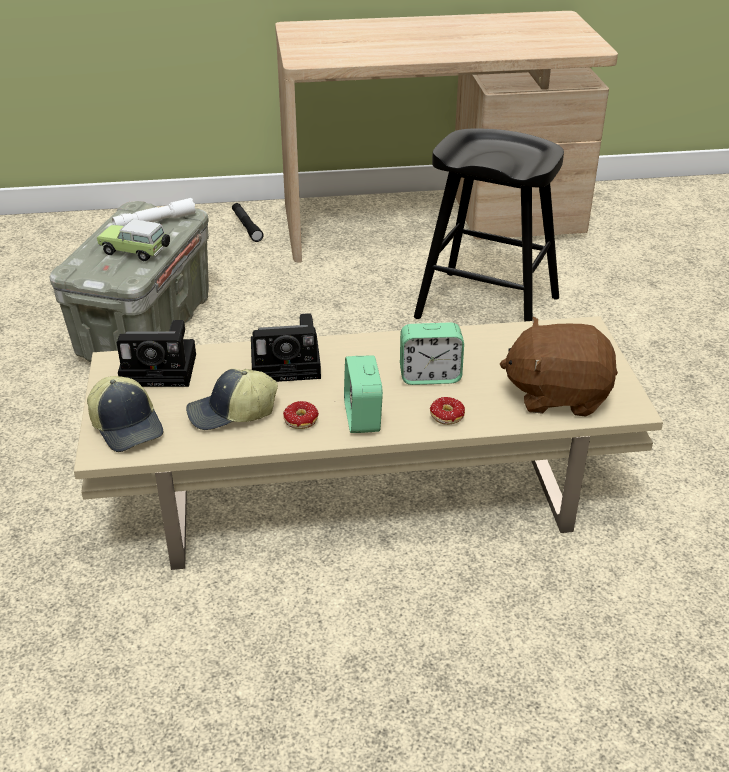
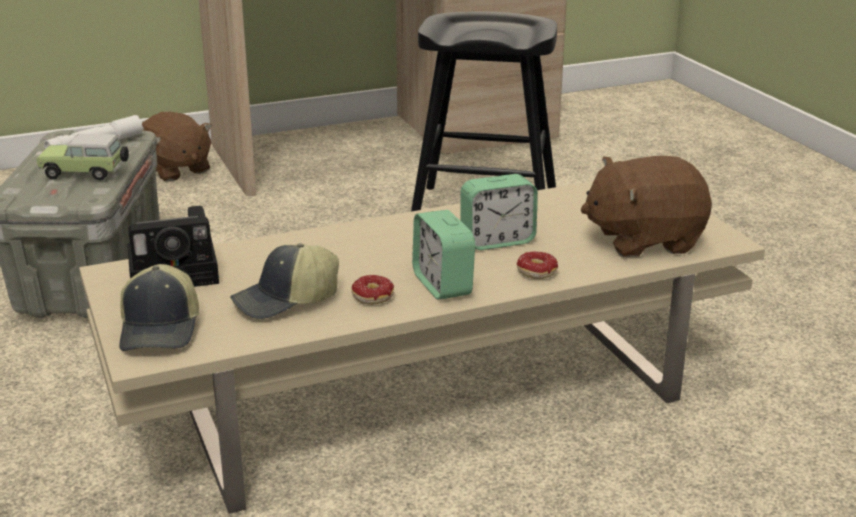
camera: 15 degrees left, 10 degrees down
(128, 426) = (162, 329): cap -> cap turned 45 degrees clockwise
(247, 227) = (176, 170): black flashlight -> brown plush toy
(289, 364) = (330, 249): camera -> none

